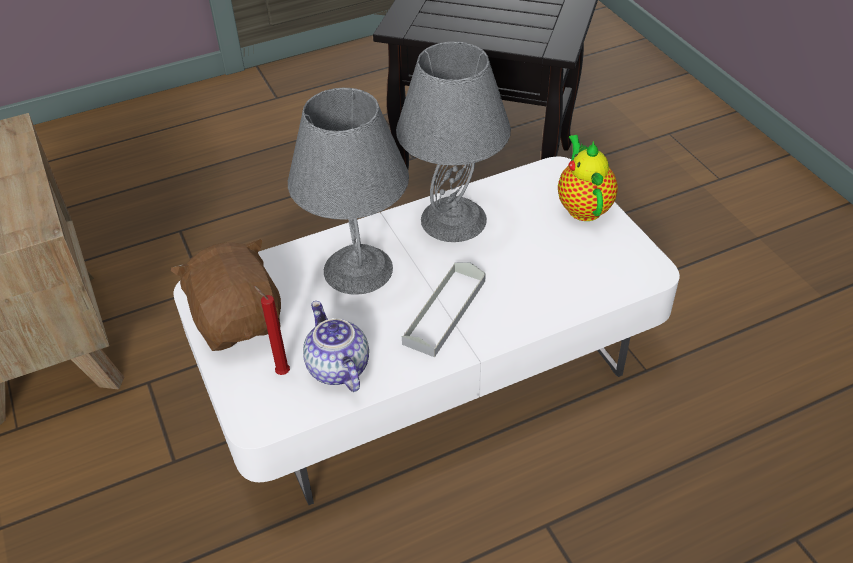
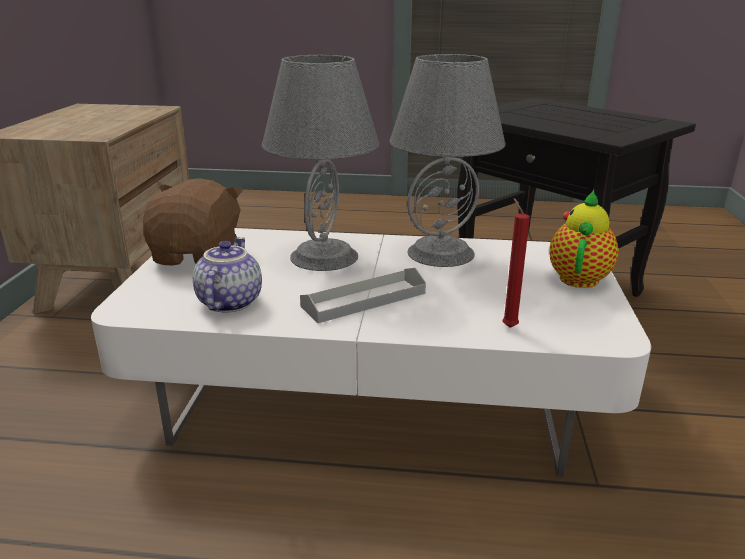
camera: 30 degrees right, 20 degrees down
(281, 372) = (185, 290): red candle -> red candle (508, 326)

